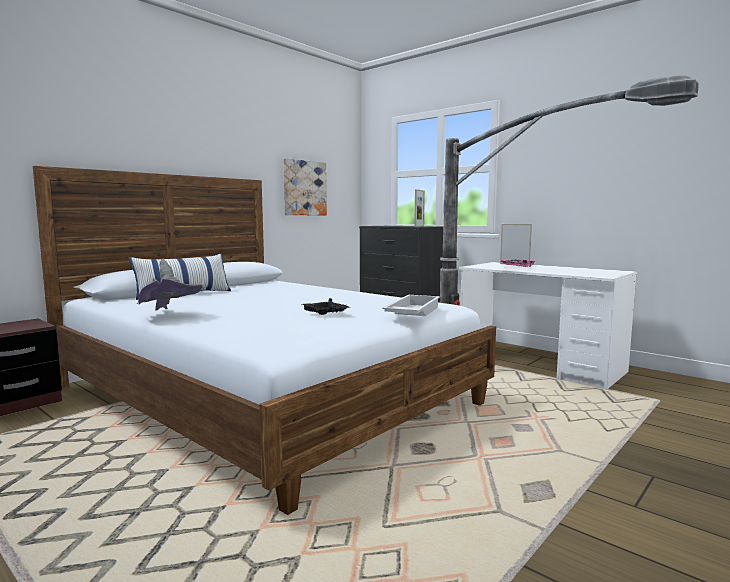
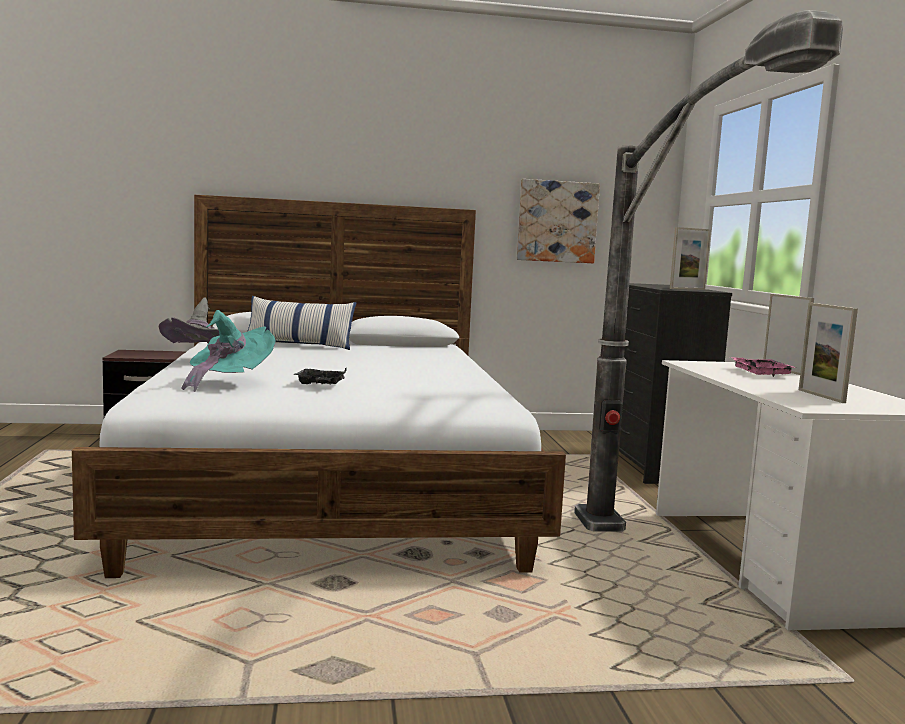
camera: 40 degrees right, 0 degrees up
(278, 324) = (228, 382): none -> turquoise hat
(411, 313) = (403, 402): white tray -> none
(580, 272) = (821, 396): none -> picture frame

